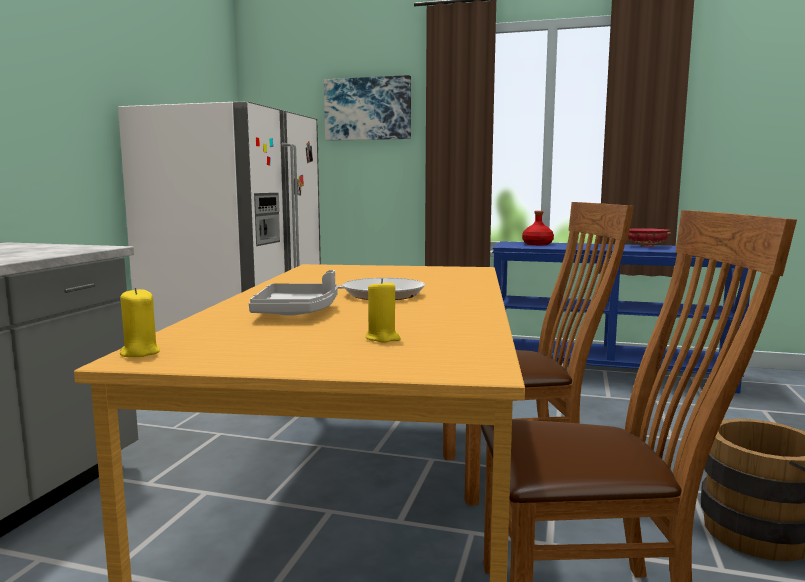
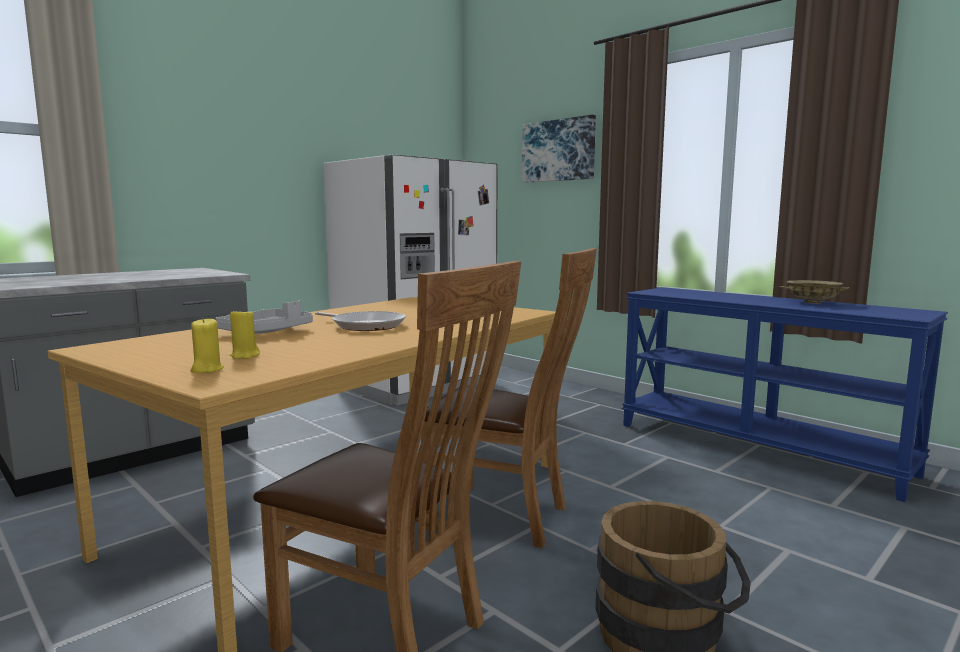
camera: 30 degrees right, 0 degrees up
(139, 353) = (101, 345): yellow candle -> yellow candle (207, 370)
(538, 244) = (687, 292): red bottle -> none
(646, 246) = (812, 302): red bowl -> beige bowl

